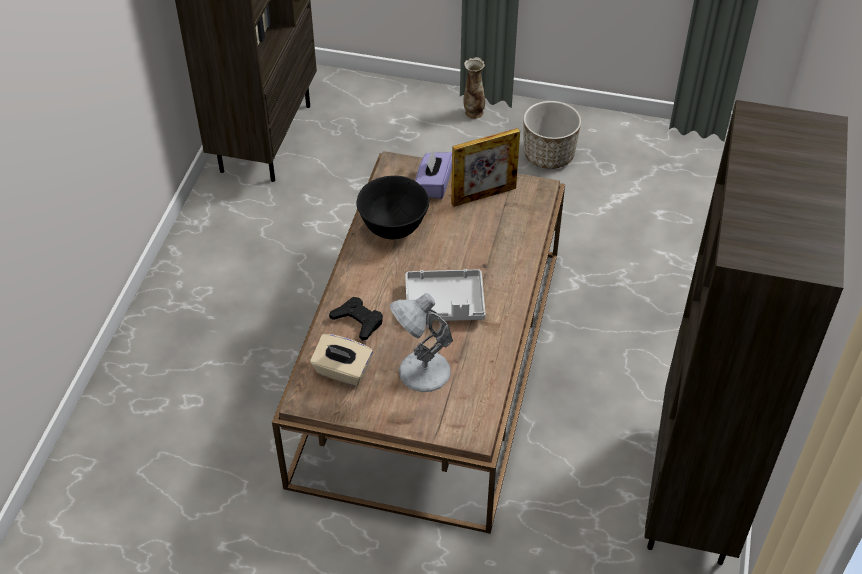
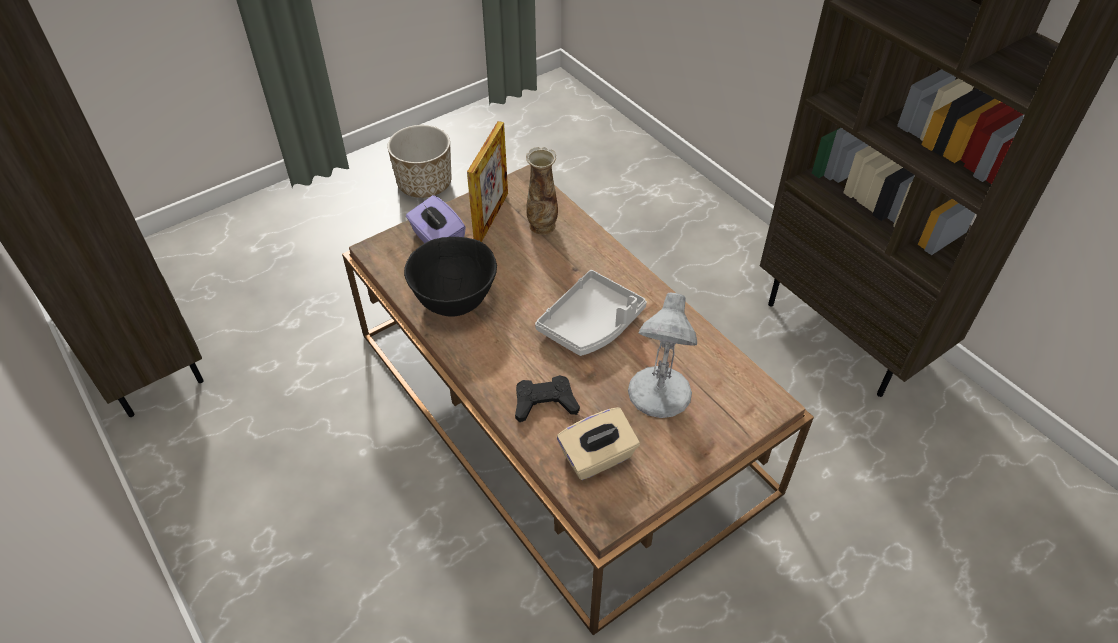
camera: 50 degrees left, 0 degrees up
(473, 113) = (319, 194): vase -> vase (542, 226)

